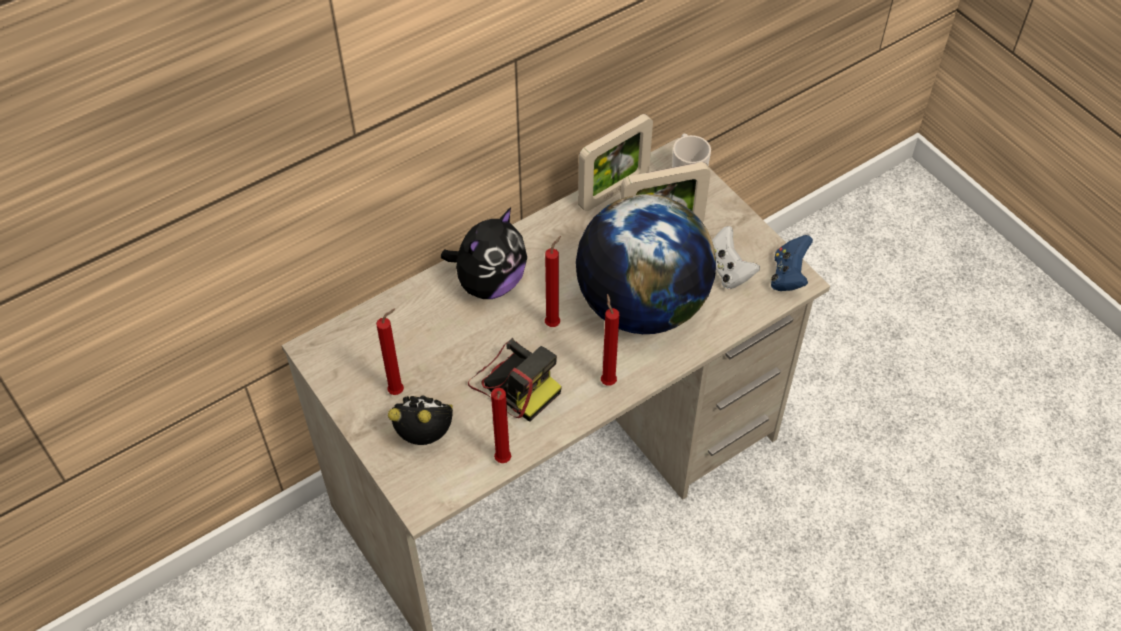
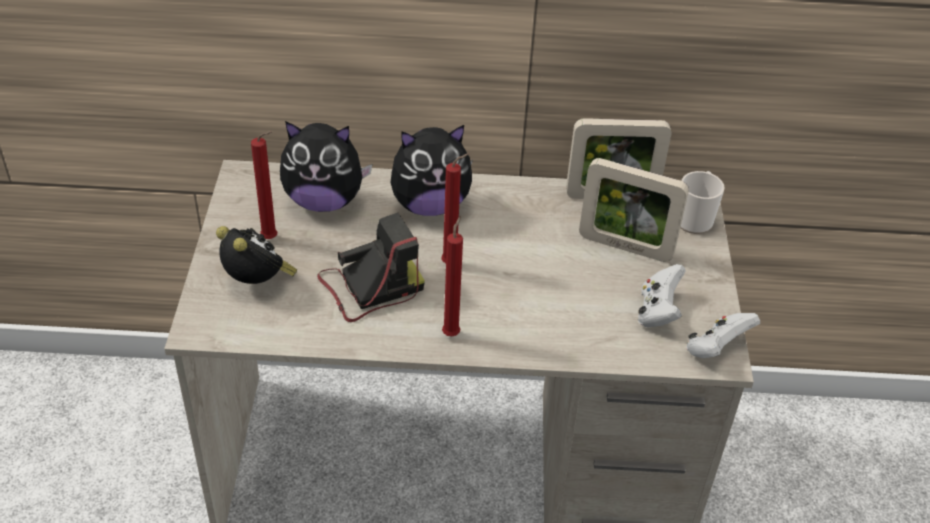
camera: 35 degrees right, 10 degrees down
(404, 331) = (324, 201): none -> plush toy
(502, 462) = (294, 339): red candle -> none
(514, 383) = (370, 287): camera -> camera turned 105 degrees counterclockwise
(641, 305) = (545, 293): globe -> none
(788, 276) = (716, 349): blue game controller -> white game controller

